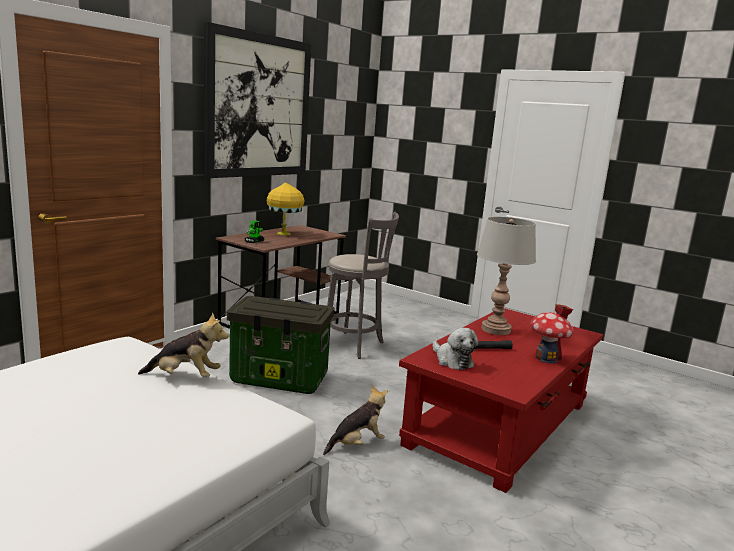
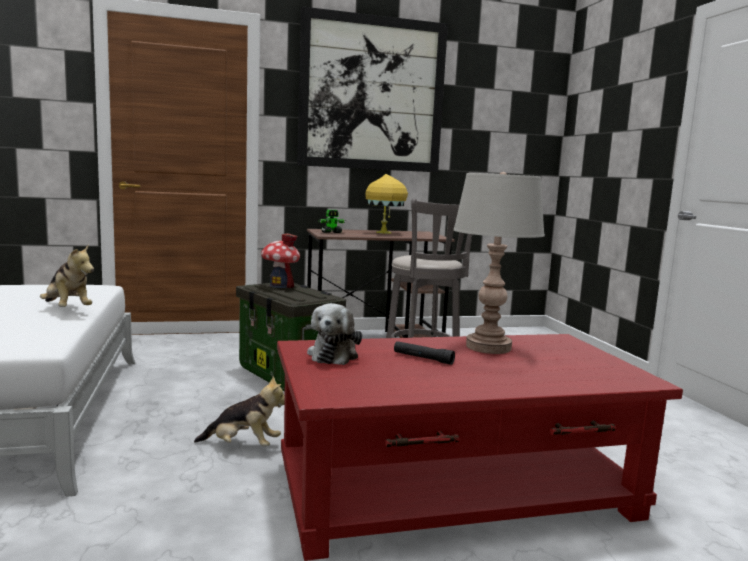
camera: 40 degrees right, 5 degrees down
(546, 359) = (479, 384): toy house -> toy house (280, 286)

